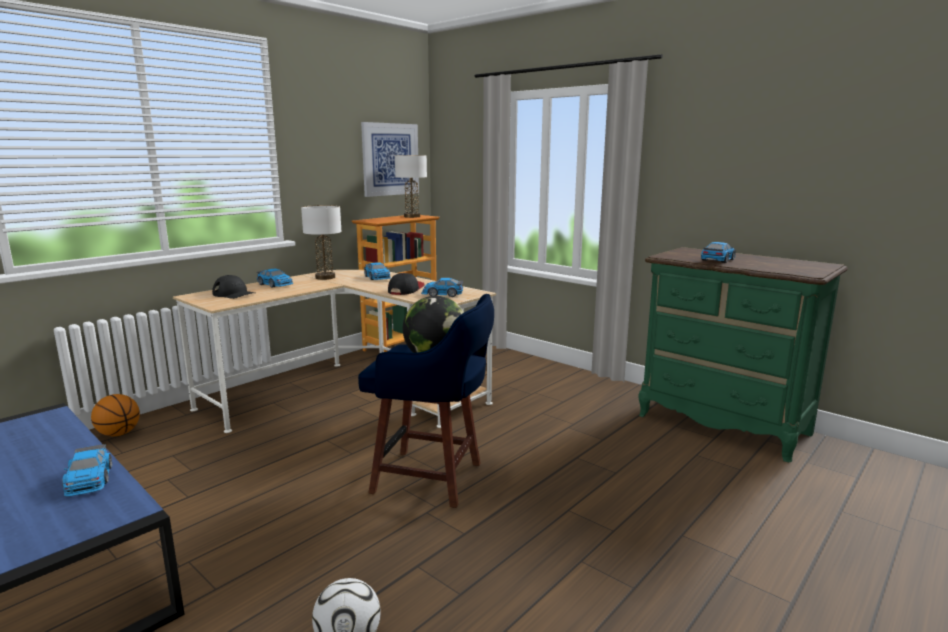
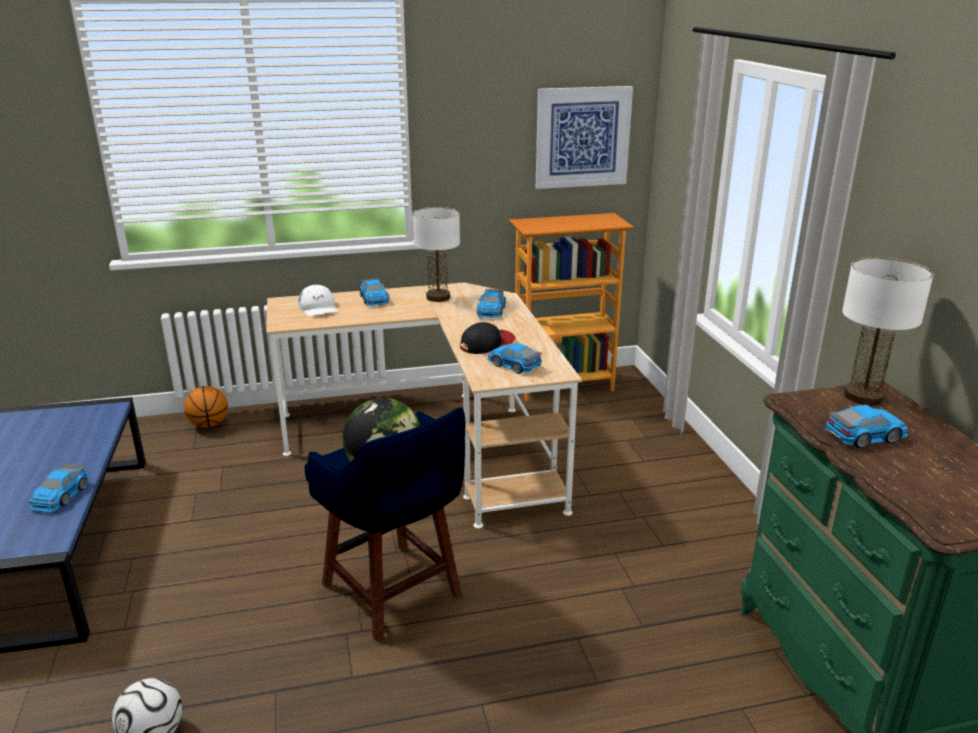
camera: 35 degrees right, 10 degrees up
(234, 294) = (318, 308): black cap -> white cap
(412, 216) = (596, 220): table lamp -> table lamp (863, 396)

